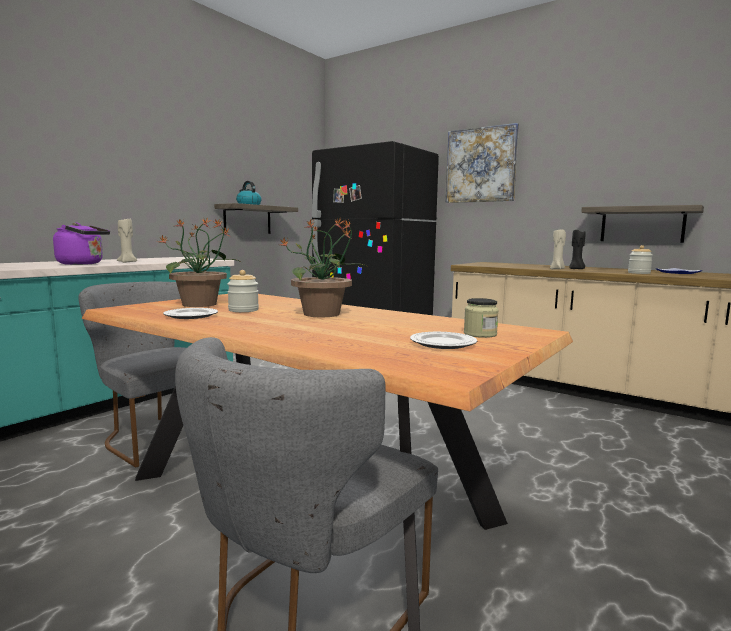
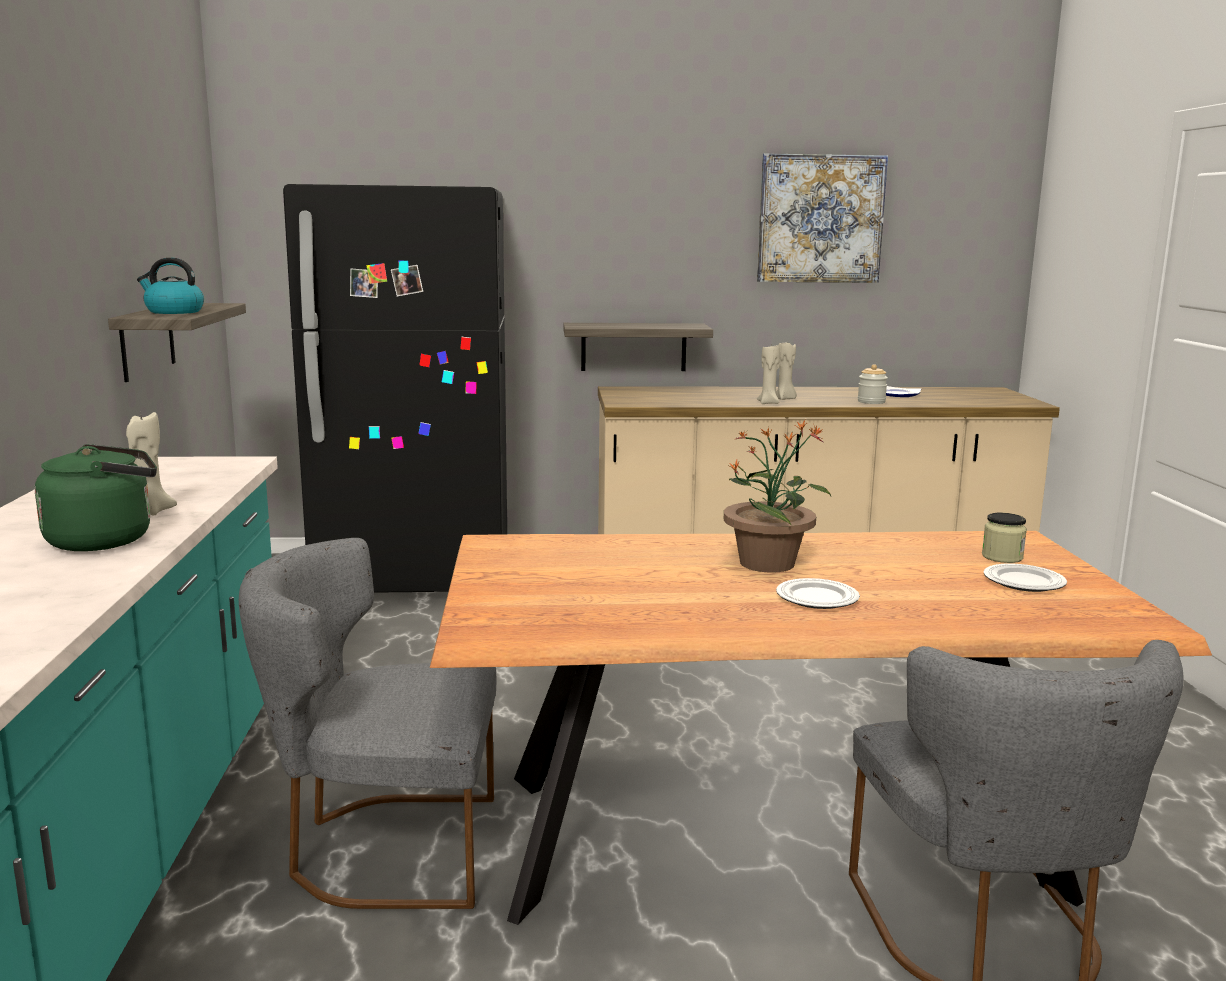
camera: 40 degrees left, 5 degrees up
(83, 264) = (106, 540): purple kettle -> green kettle
(191, 316) = (647, 614): plate -> plate (816, 598)
(201, 304) = (549, 585): potted plant -> none
(243, 310) = (655, 582): jar -> none
(481, 165) = (584, 219): picture -> picture (820, 219)
(576, 269) = (785, 399): black candle -> beige candle
(642, 225) = (830, 324): shelf -> shelf (633, 347)

